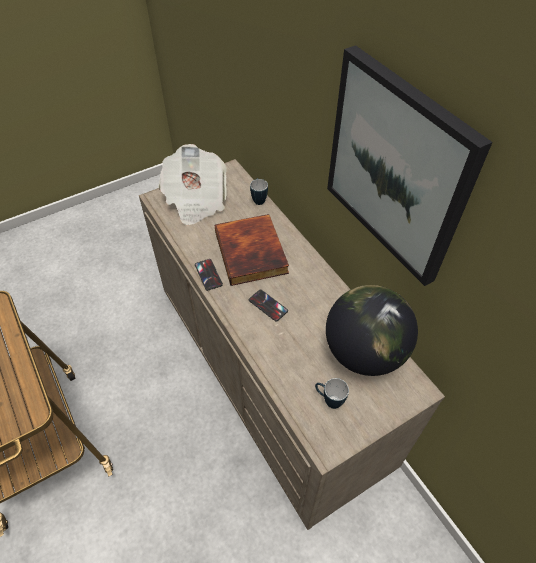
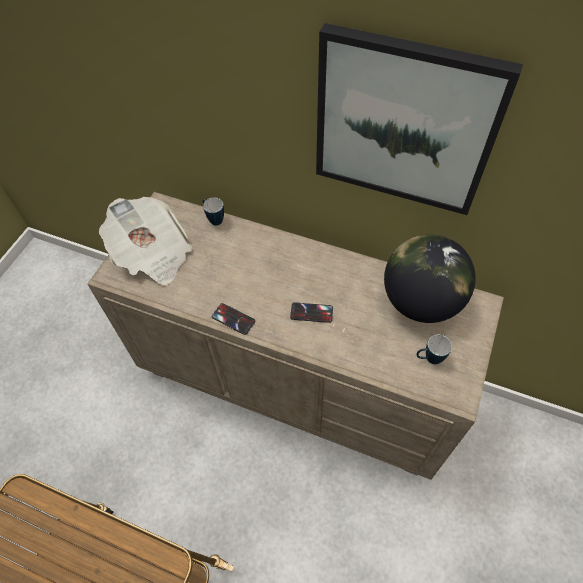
camera: 35 degrees left, 5 degrees up
(252, 252) = (254, 273): book -> none

